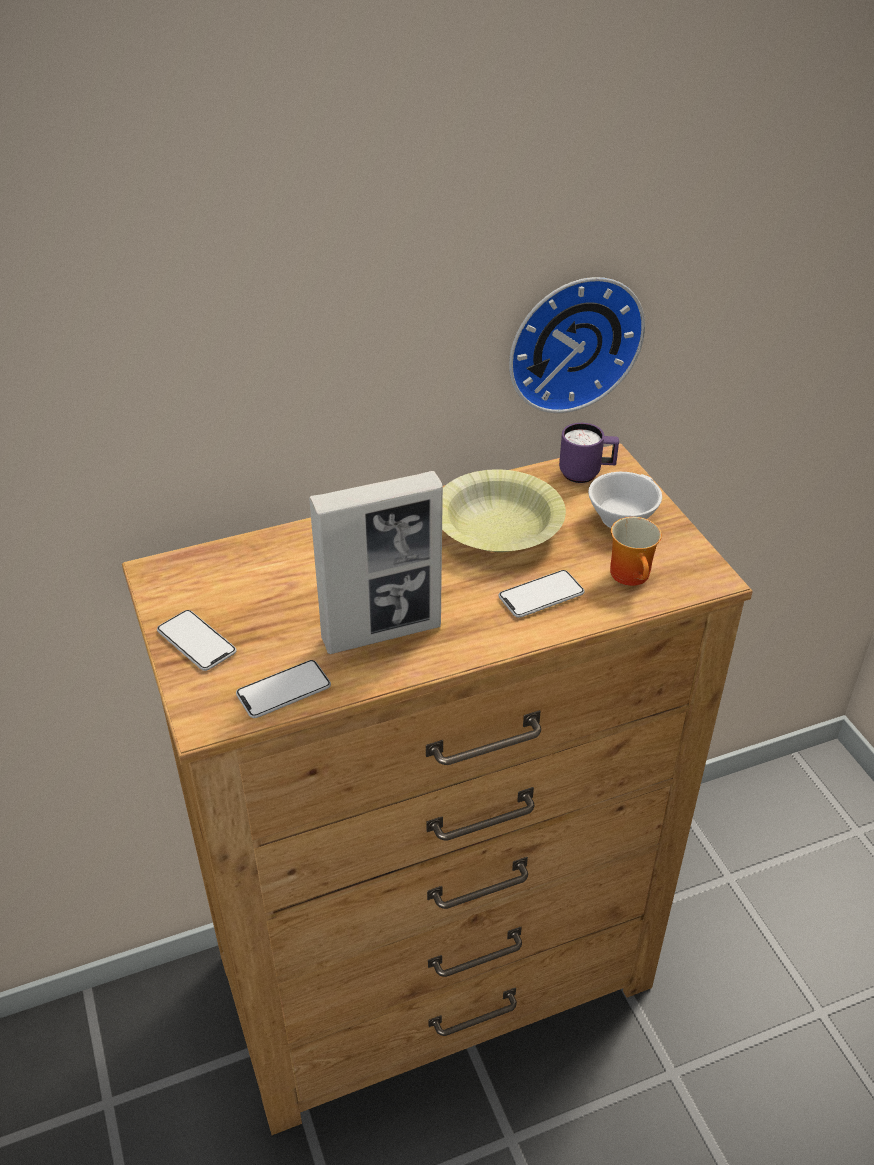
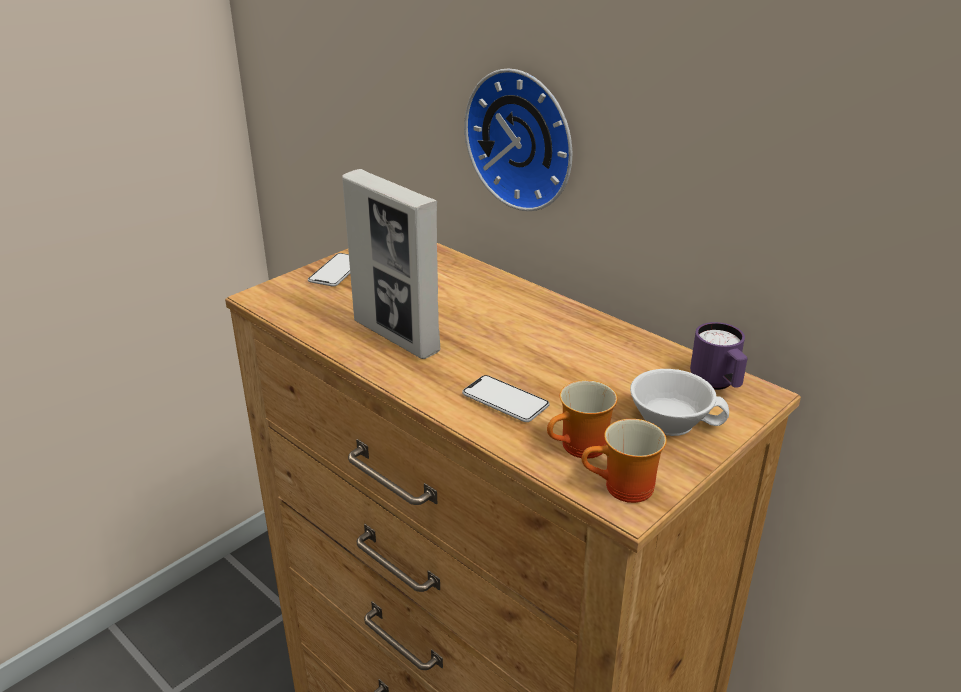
camera: 65 degrees right, 10 degrees down
(284, 690) = (306, 315): phone -> none
(498, 528) = (580, 356): yellow bowl -> none
(572, 341) = (771, 240): wall clock -> wall clock (524, 139)
(695, 573) = (624, 490): none -> mug

